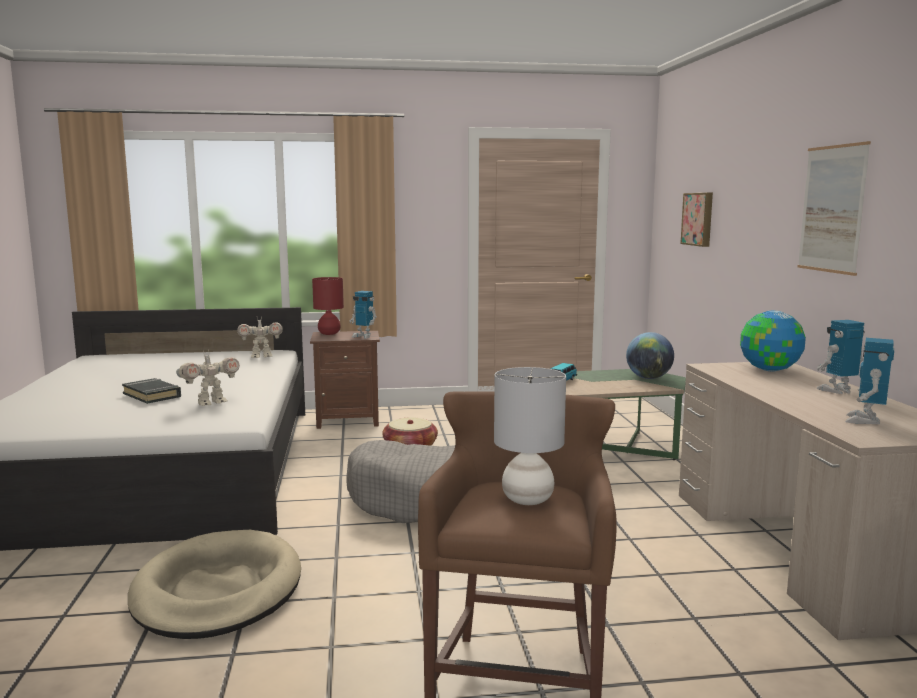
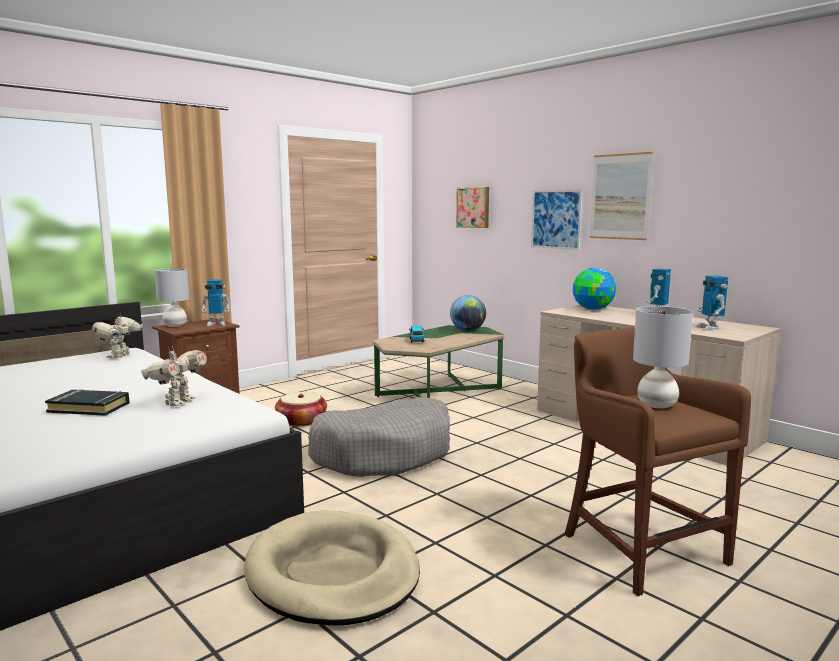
camera: 35 degrees left, 0 degrees up
(261, 357) = (120, 356): toy robot -> toy robot turned 150 degrees clockwise
(329, 333) = (175, 325): red table lamp -> grey table lamp
(768, 239) = (556, 219): none -> picture

